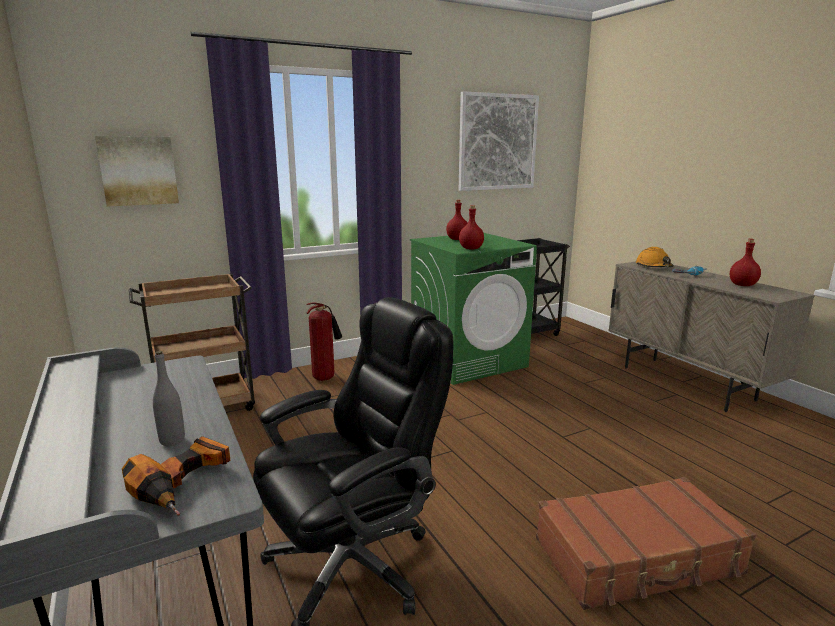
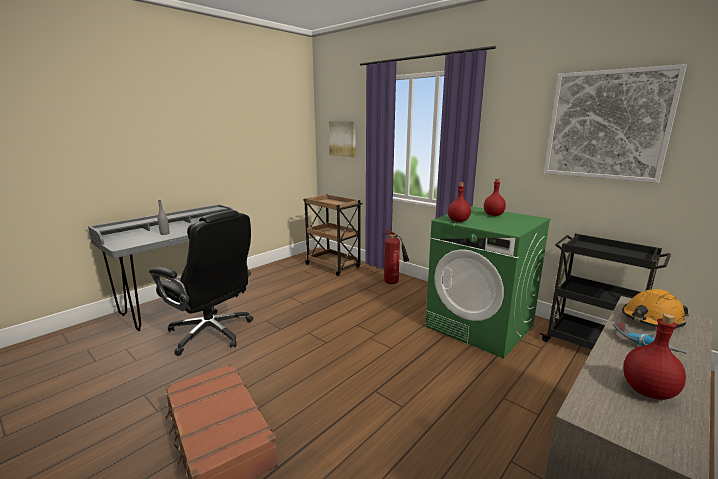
camera: 70 degrees right, 0 degrees up
(185, 484) = (132, 241): power drill -> none

